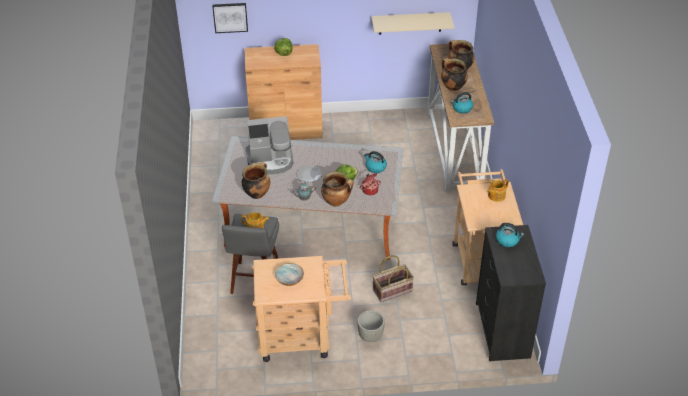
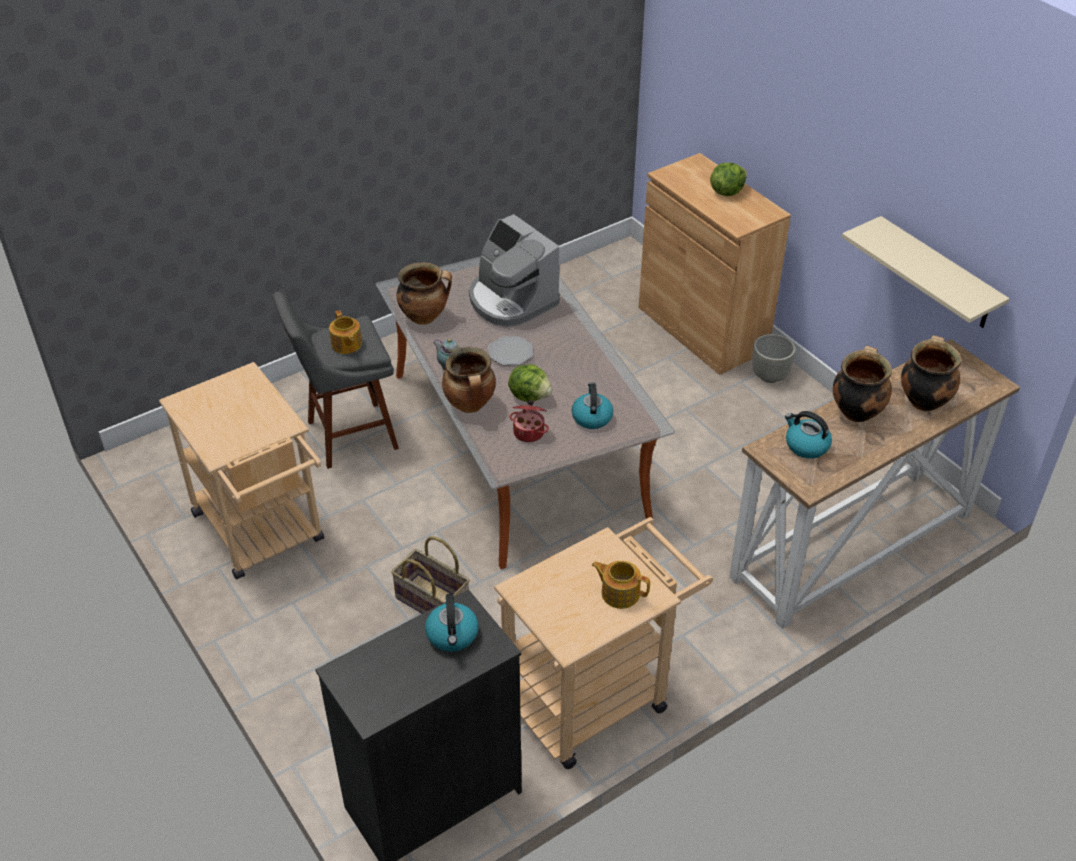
camera: 60 degrees right, 0 degrees up
(230, 17) = (697, 87): picture -> none
(290, 279) = (231, 414): bowl -> none
(370, 337) = (311, 616): grey planter -> grey planter (769, 376)

